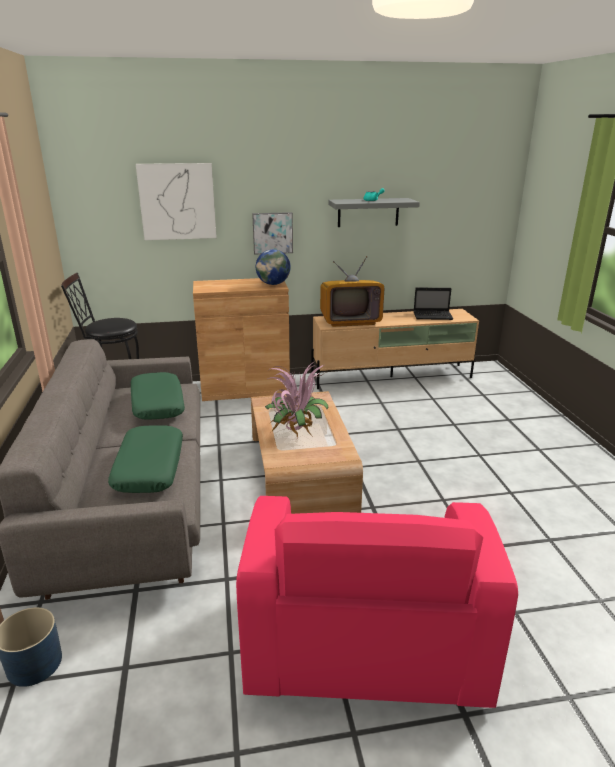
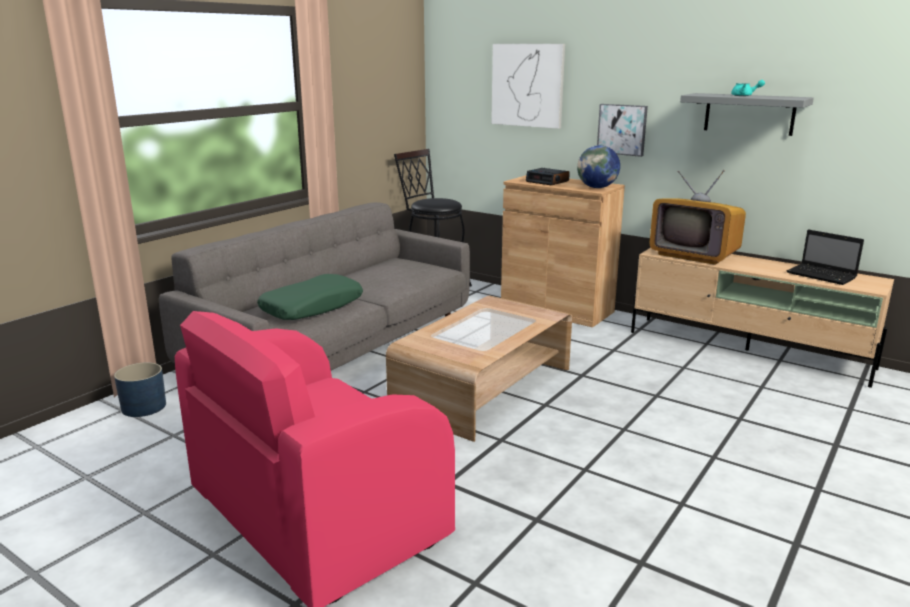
camera: 45 degrees right, 5 degrees down
(157, 404) = (398, 273): green pillow -> none
(226, 285) = (548, 181): none -> alarm clock
(295, 435) = (464, 332): potted plant -> none

